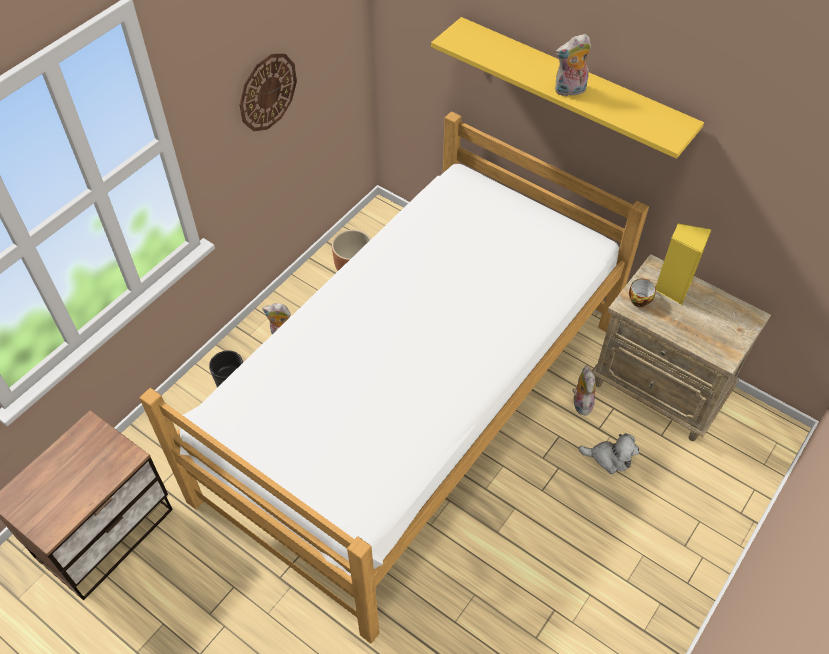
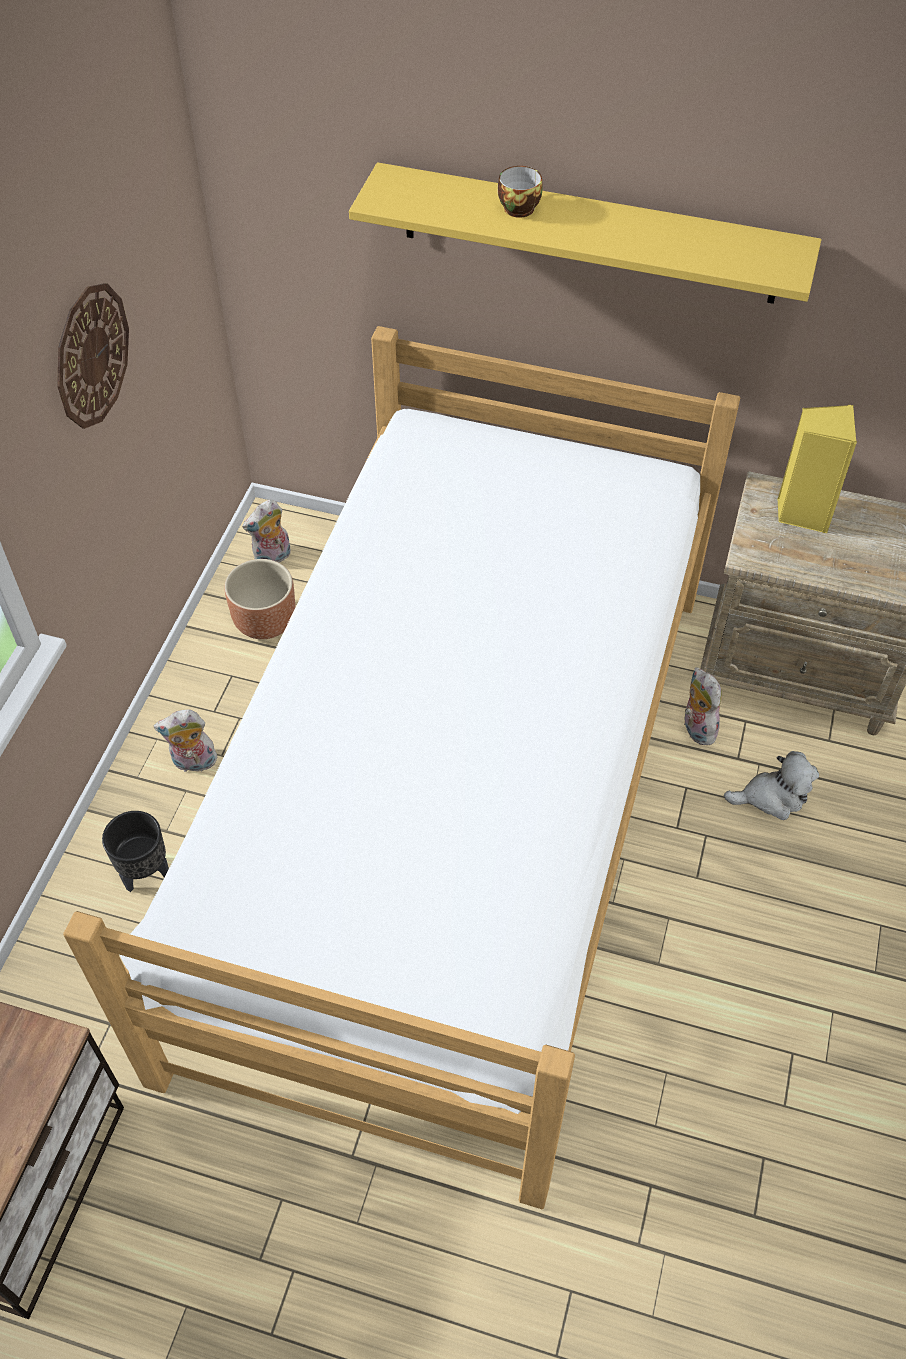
camera: 20 degrees left, 0 degrees up
(569, 91) = (603, 237): plush toy -> plush toy (272, 558)
(639, 299) = (763, 541): cup -> cup (518, 207)

